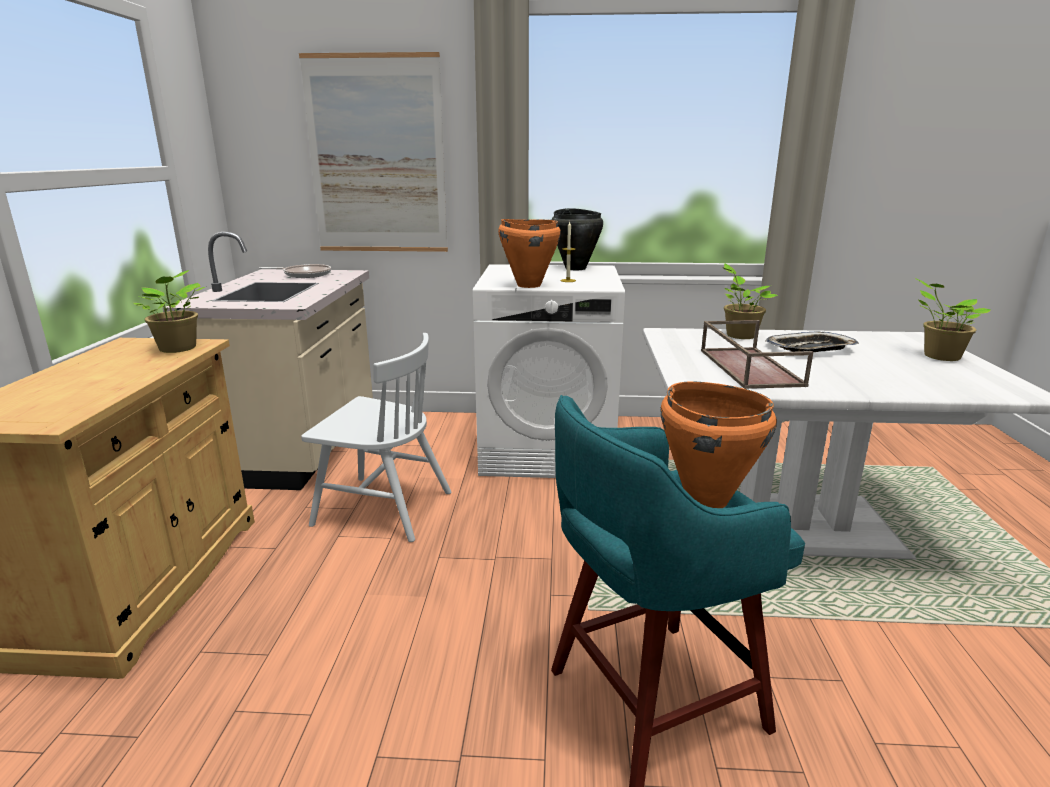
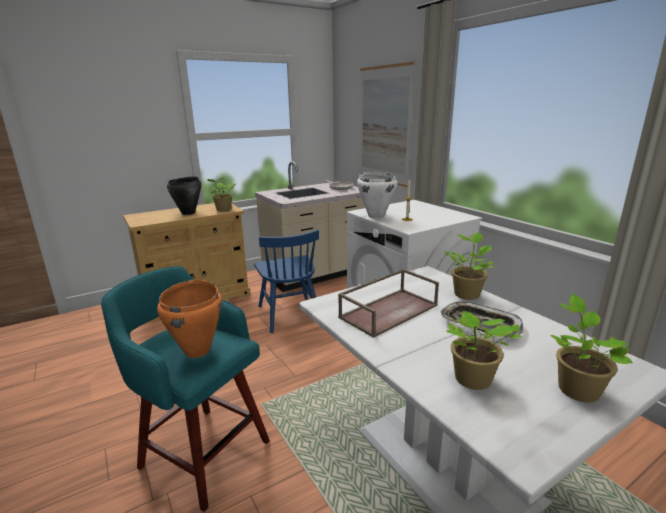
camera: 55 degrees right, 0 degrees up
(382, 508) = (289, 314): white chair -> blue chair
(528, 285) = (376, 216): orange cooking pot -> white cooking pot
(575, 268) = (447, 213): black cooking pot -> black cooking pot (188, 213)
(915, 377) = (472, 381): none -> potted plant

